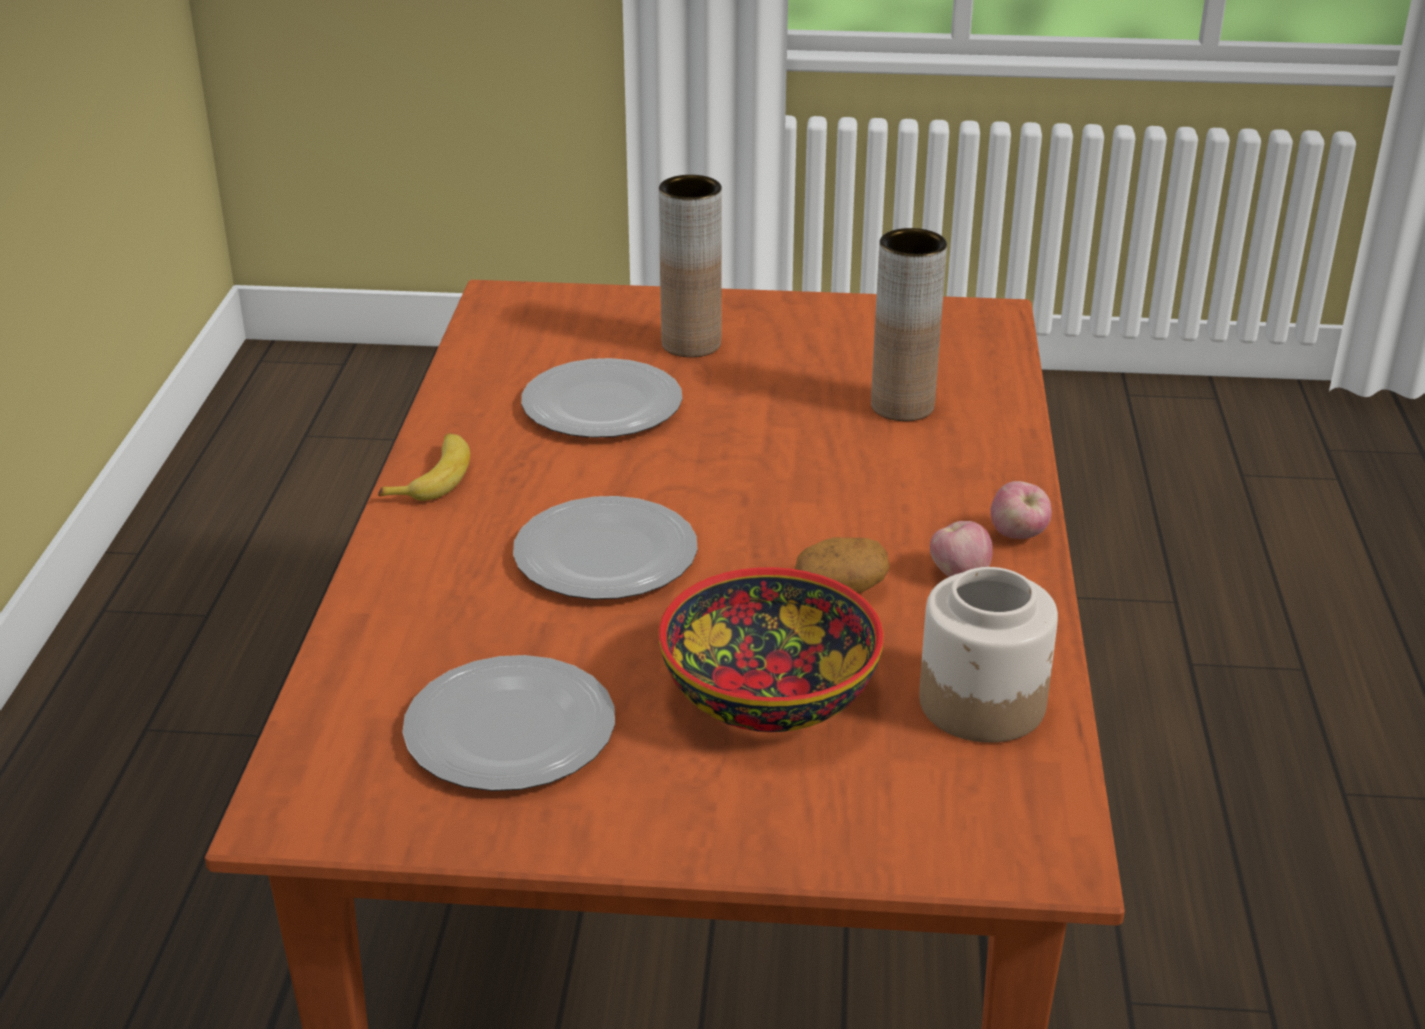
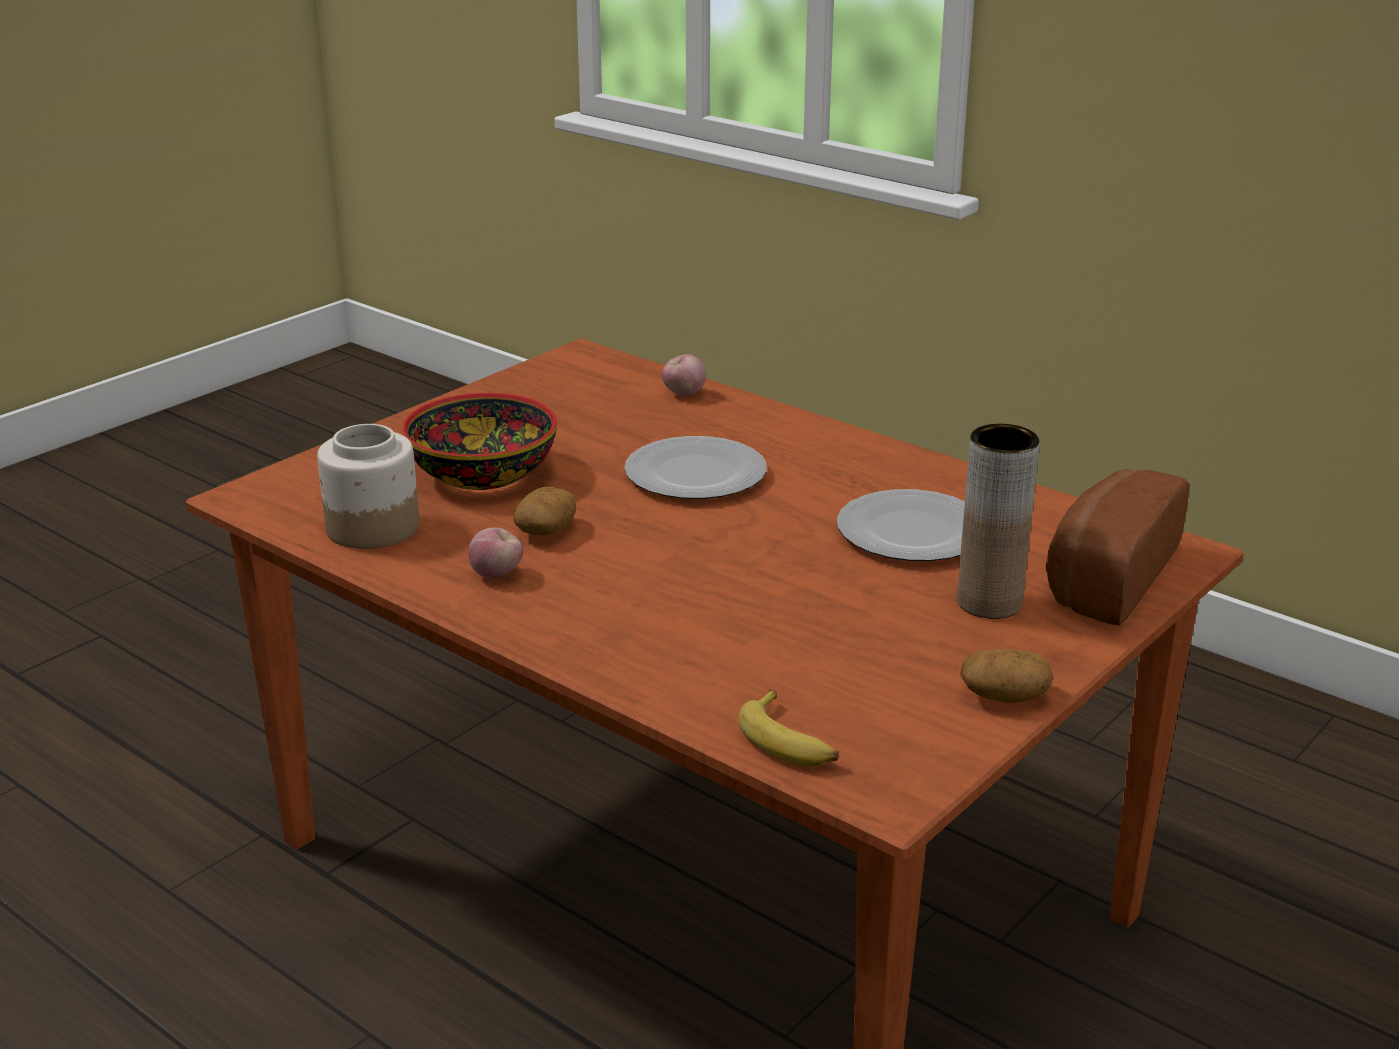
camera: 125 degrees right, 5 degrees down
(433, 477) = (870, 451): banana -> banana (789, 742)
(507, 731) = (565, 407): plate -> none
(589, 314) = (1104, 577): none -> bread
(821, 309) = (1004, 696): none -> potato
(902, 406) = (755, 655): brown vase -> none
(1018, 536) = (504, 618): apple -> apple (683, 394)

